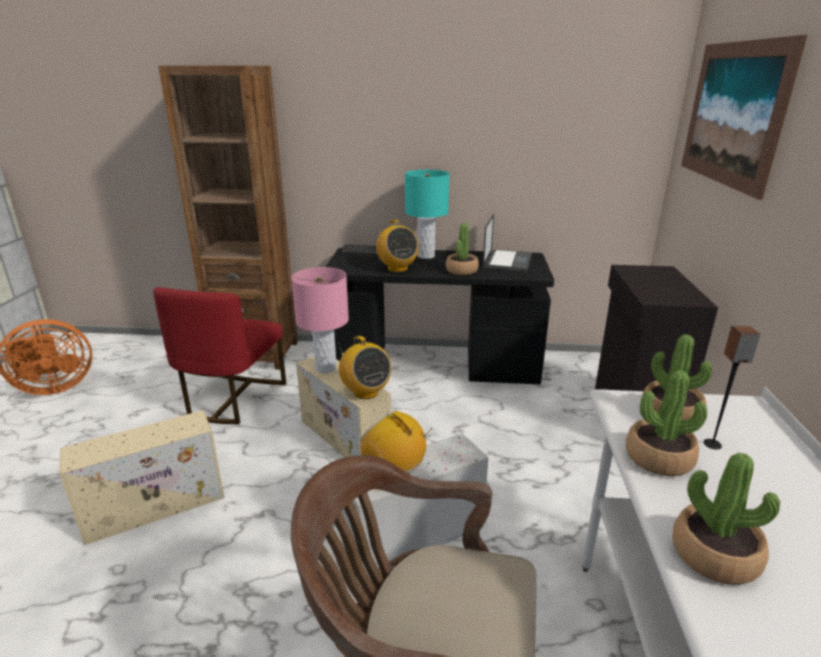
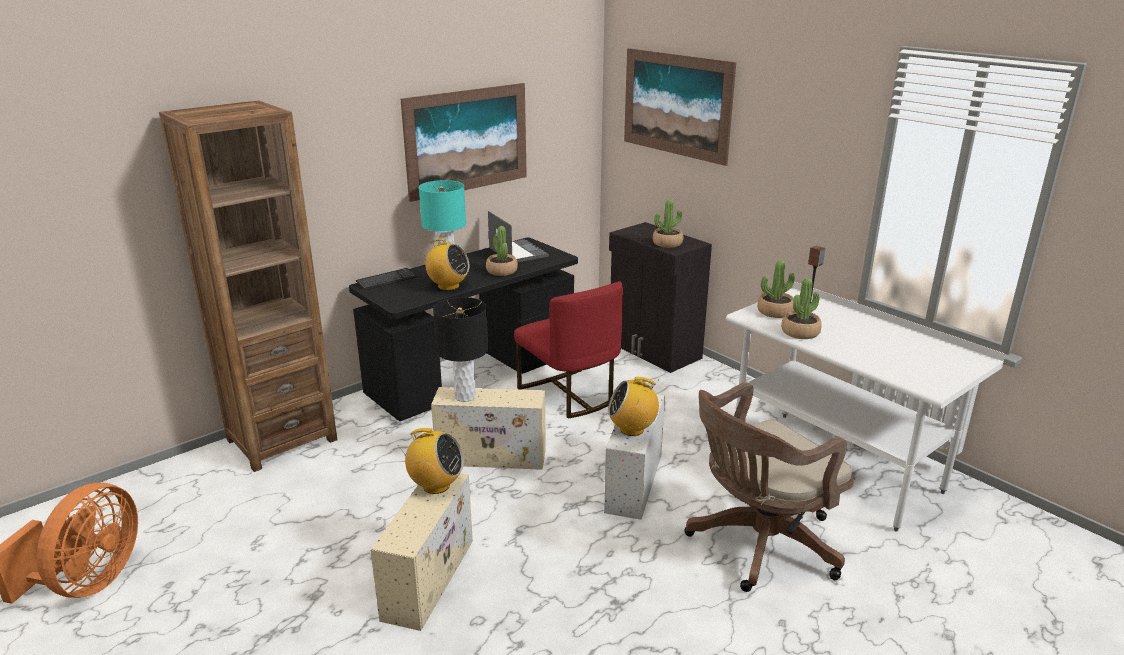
camera: 45 degrees left, 0 degrees up
(233, 399) = (337, 483): red chair -> red chair (569, 394)
(326, 368) = (465, 396): pink table lamp -> black table lamp
(365, 392) = (527, 397): radio -> radio (435, 485)
(481, 136) = (467, 140): none -> picture
(714, 555) = (865, 356): potted plant -> potted plant (667, 243)

